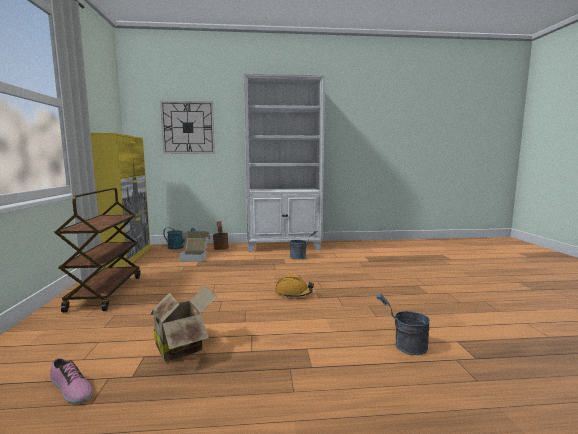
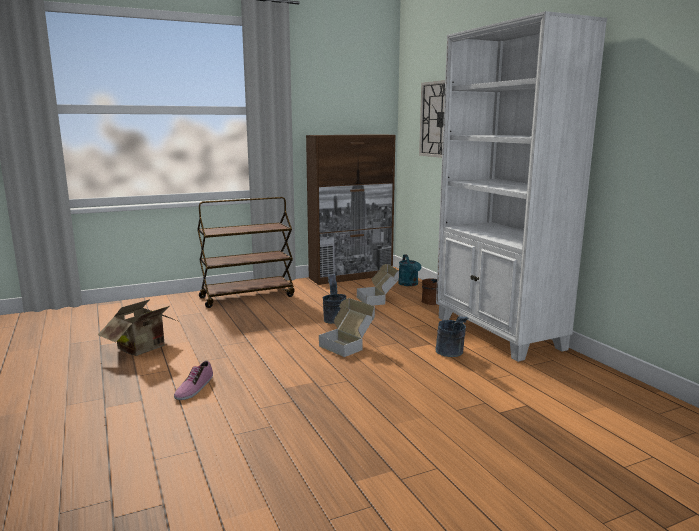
camera: 70 degrees right, 5 degrees up
(70, 389) = (87, 333): shoe -> shoe (194, 388)
(129, 256) = (351, 276): yellow cabinet -> brown cabinet
(266, 274) = (348, 345): none -> cardboard box
(293, 293) = (289, 371): orange hard hat -> none
(404, 346) = (146, 459): grey bucket -> grey bucket (334, 319)

